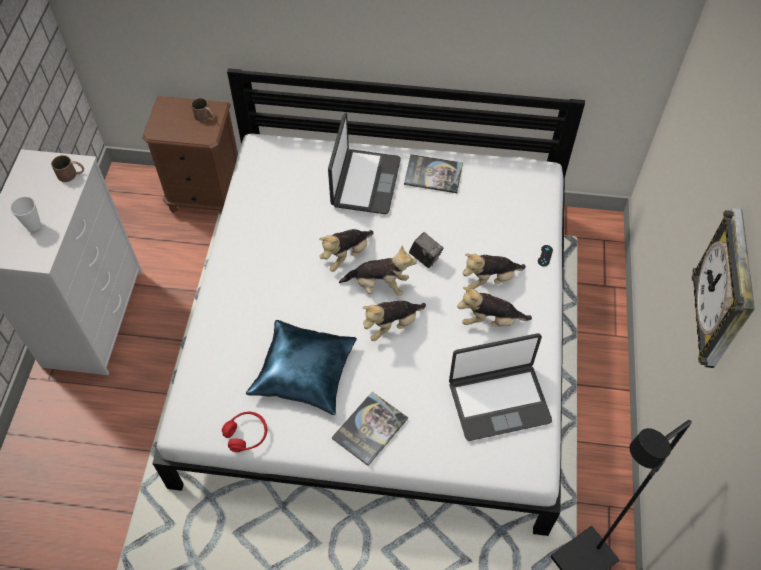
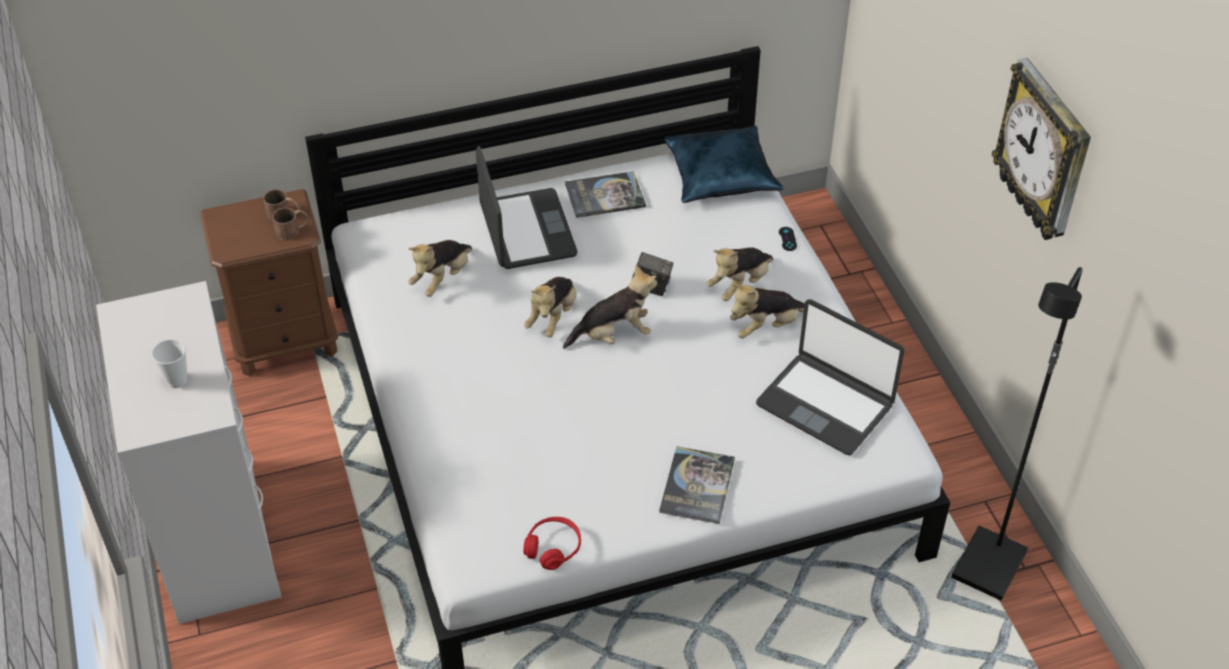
camera: 25 degrees left, 10 degrees down
(71, 174) = (187, 310): brown mug -> brown mug (293, 230)
(305, 372) = (582, 457): blue pillow -> blue pillow (721, 175)
(392, 325) = (655, 371): plush toy -> plush toy (442, 279)
(498, 401) = (825, 404): laptop -> laptop turned 75 degrees clockwise

